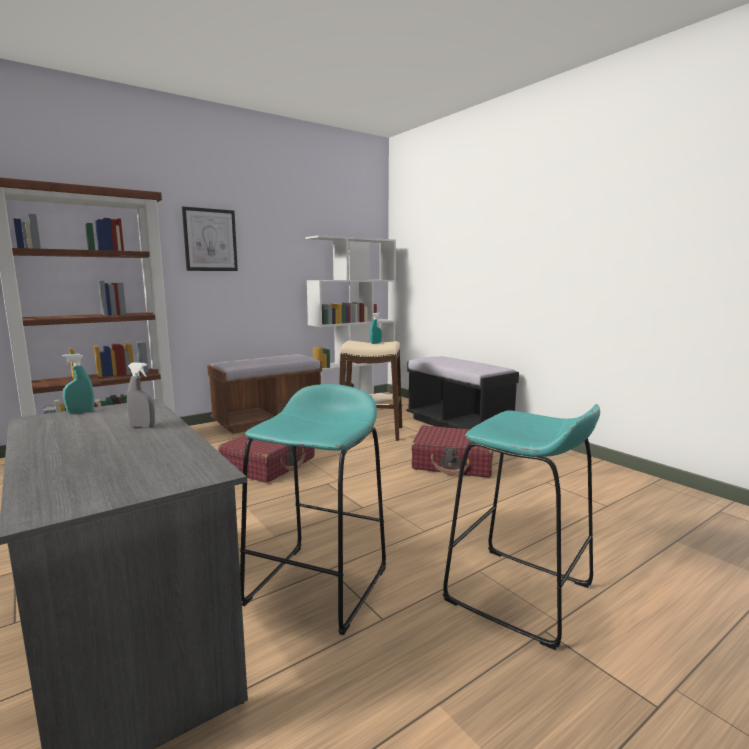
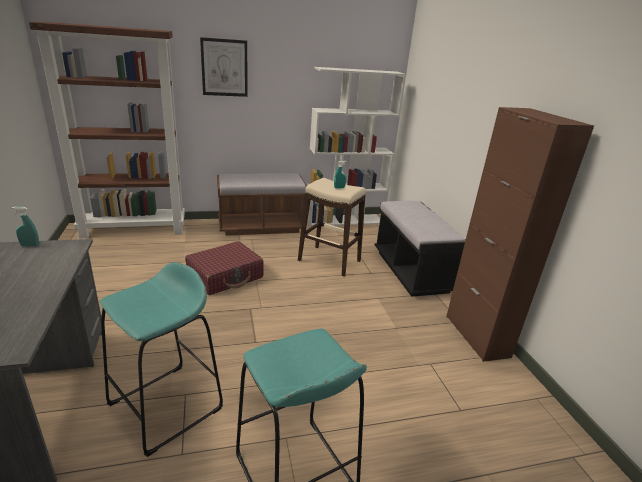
camera: 20 degrees right, 15 degrees up
(142, 427) = (41, 277): grey spray bottle -> none
(453, 463) = (367, 316): red suitcase -> none
(562, 455) = (476, 336): none -> brown cabinet

